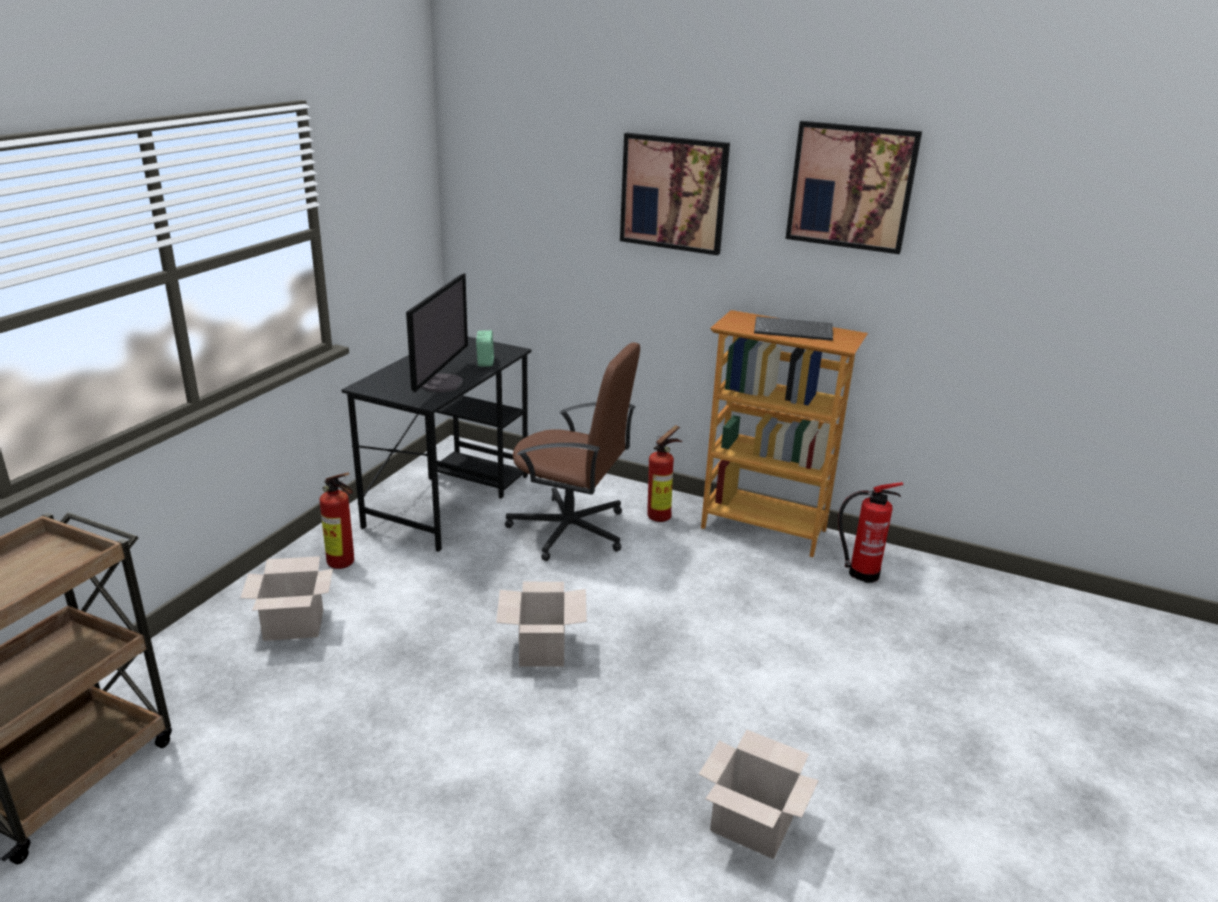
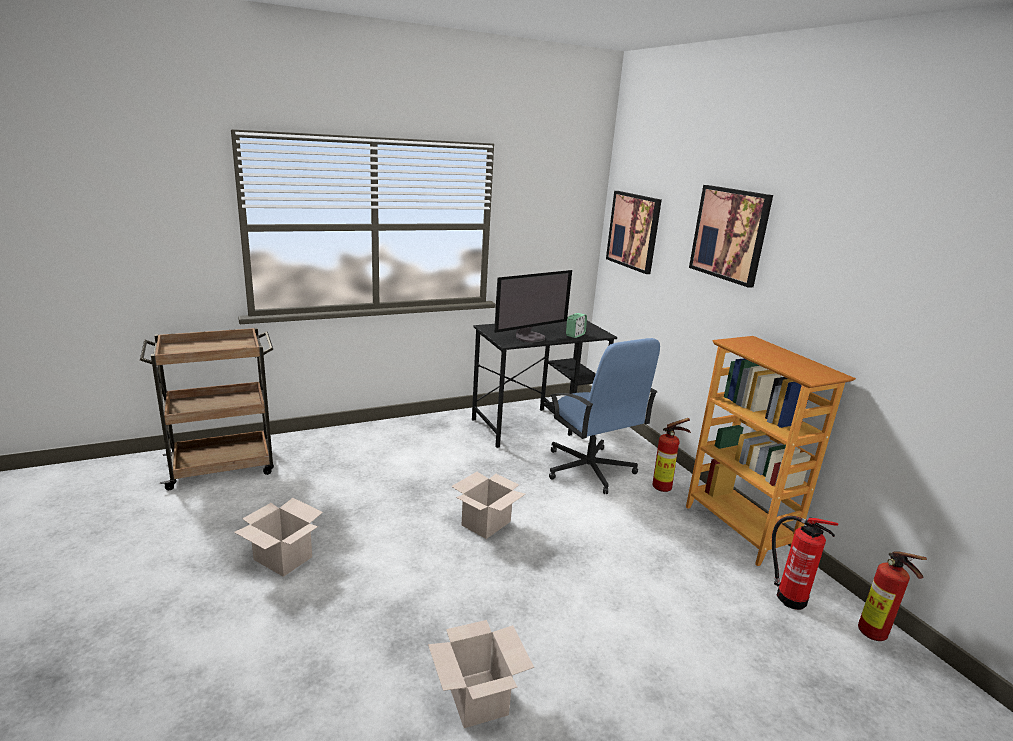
camera: 40 degrees right, 5 degrees down
(292, 626) = (381, 450): cardboard box -> cardboard box (281, 558)
(343, 564) = (441, 433): fire extinguisher -> fire extinguisher (875, 636)
(570, 530) = (589, 469): brown office chair -> blue office chair
(794, 330) = (783, 359): keyboard -> none
(851, 186) = (861, 239): picture -> picture (634, 231)

